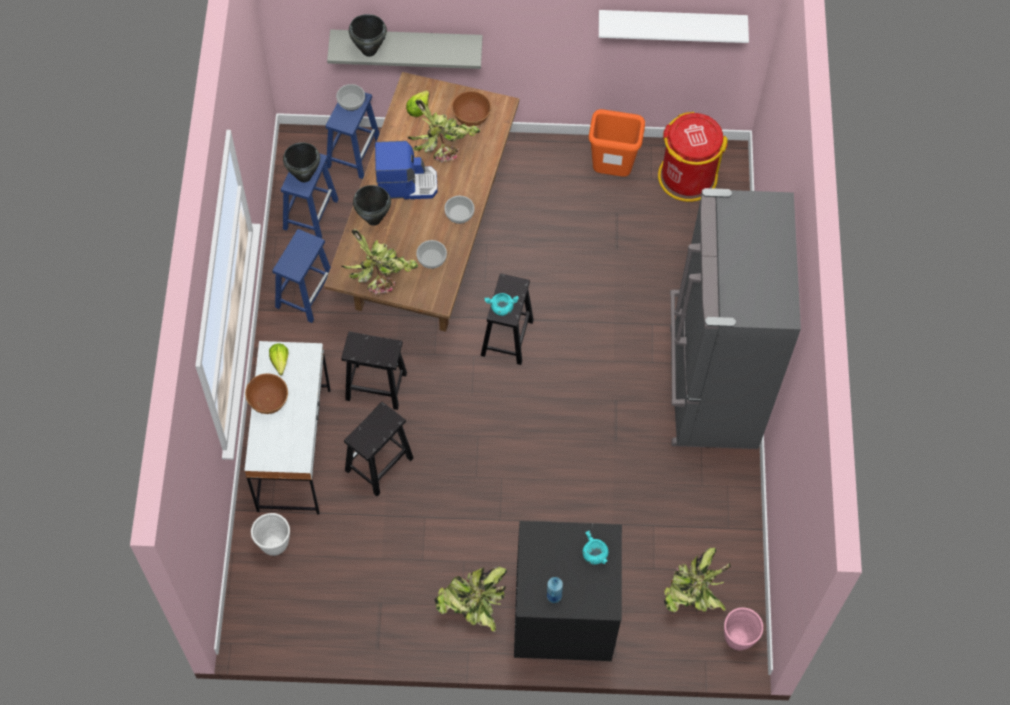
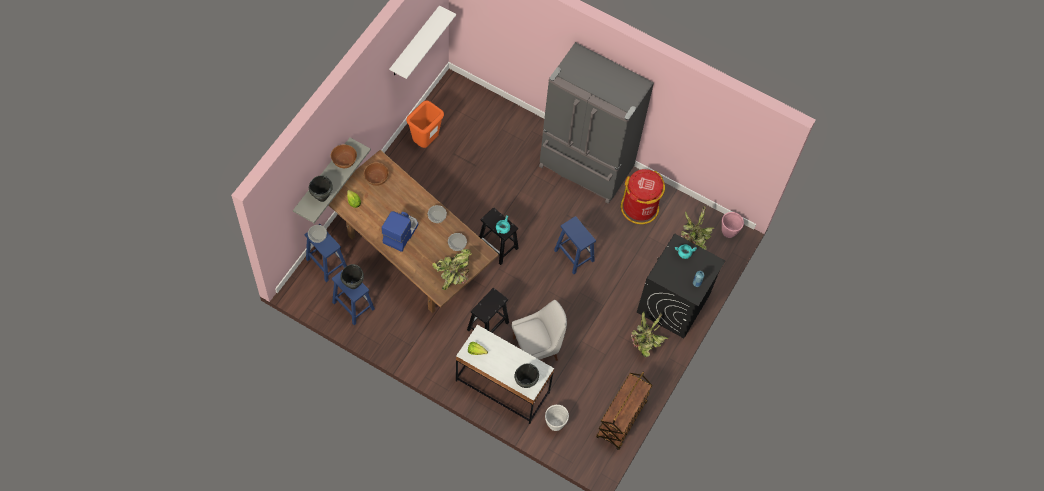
camera: 65 degrees left, 0 degrees up
(268, 401) = (497, 368): brown bowl -> brown bowl (344, 161)
(306, 294) = (405, 333): blue stool -> blue stool (573, 255)
(329, 632) = (621, 420): none -> brown cart
(374, 219) = (413, 260): black cooking pot -> black cooking pot (526, 383)
(378, 465) = (537, 348): black stool -> white chair
(444, 147) = (388, 202): potted plant -> none
(687, 177) = (453, 109): red trash can -> red trash can (640, 208)

